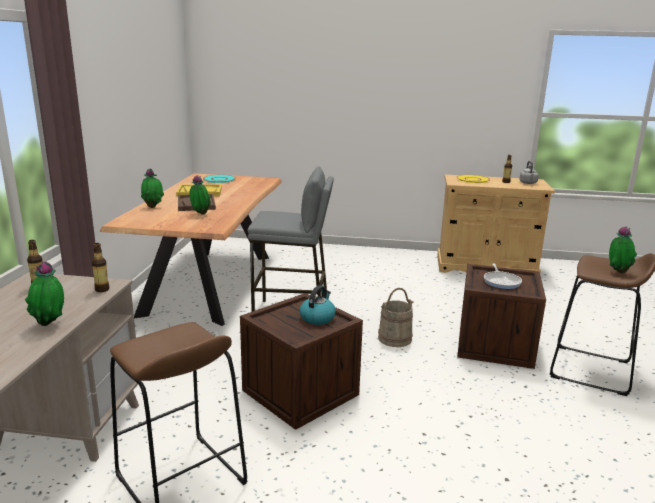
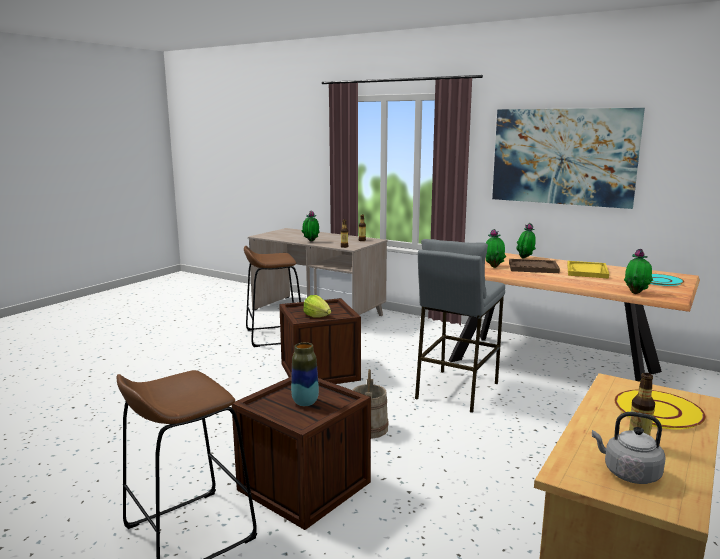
camera: 115 degrees right, 5 degrees down
(118, 94) = (563, 156): none -> picture
(317, 318) = (317, 316): kettle -> lettuce
(501, 281) = (305, 402): frying pan -> vase
(617, 272) = (169, 398): potted plant -> potted plant (636, 293)

